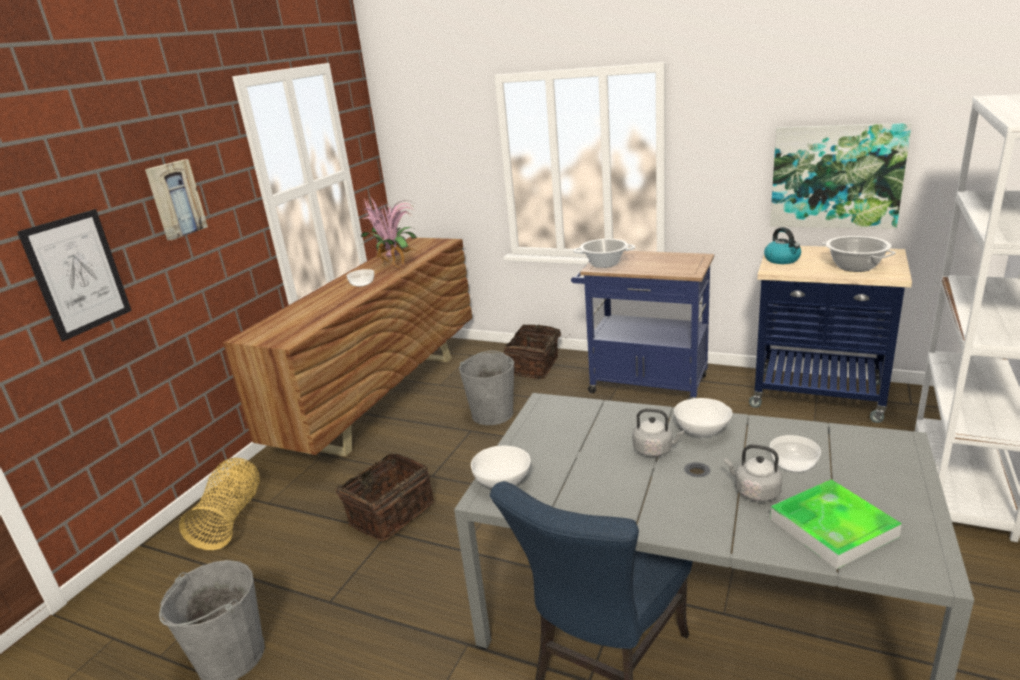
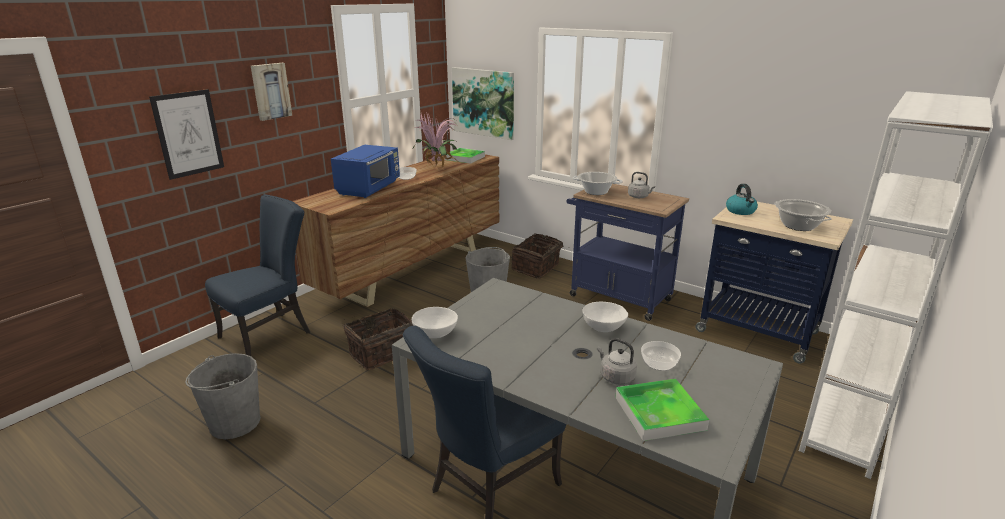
camera: 10 degrees right, 0 degrees up
(230, 519) = (271, 333): basket -> blue chair
(323, 305) = (370, 188): none -> blue microwave
(421, 247) = (465, 158): none -> tray
(655, 450) = (559, 334): grey kettle -> grey kettle (639, 197)
(836, 176) = (801, 148): picture -> picture (483, 102)

